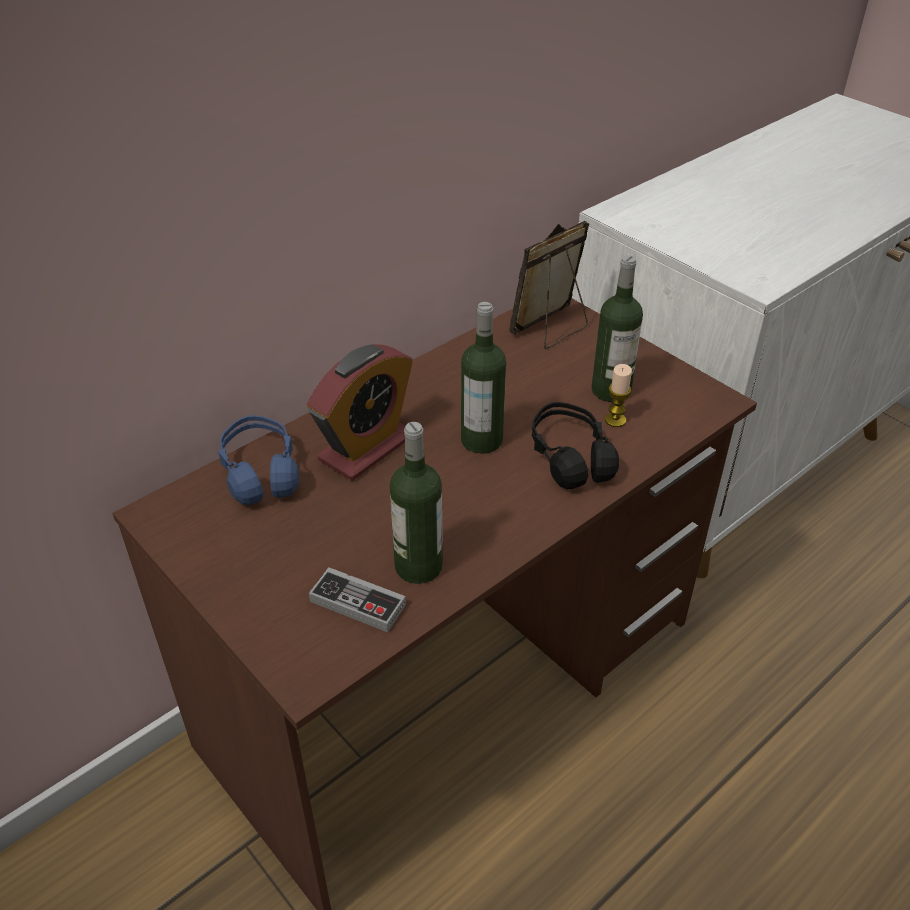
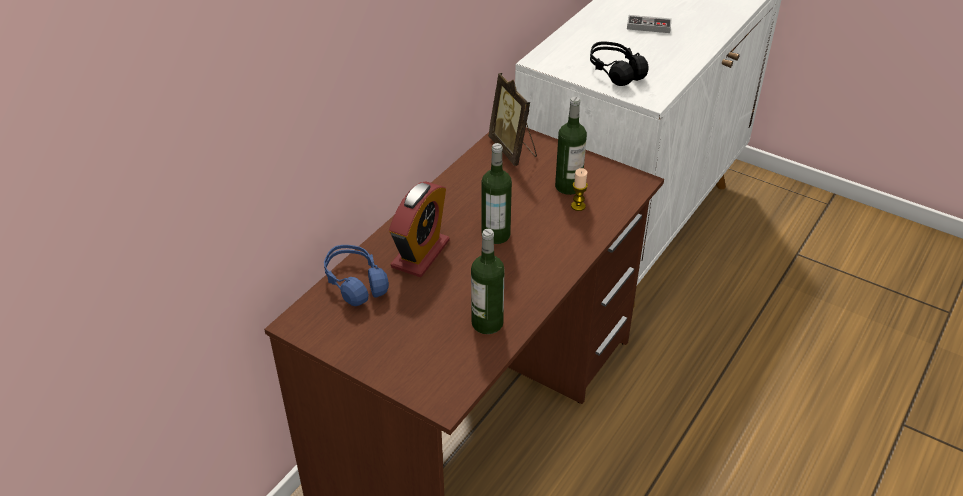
camera: 15 degrees left, 0 degrees up
(357, 603) = (458, 353): game controller -> game controller (648, 26)
(551, 329) = (513, 150): picture frame -> picture frame turned 60 degrees counterclockwise
(570, 457) = (557, 236): black headphones -> black headphones (615, 72)

